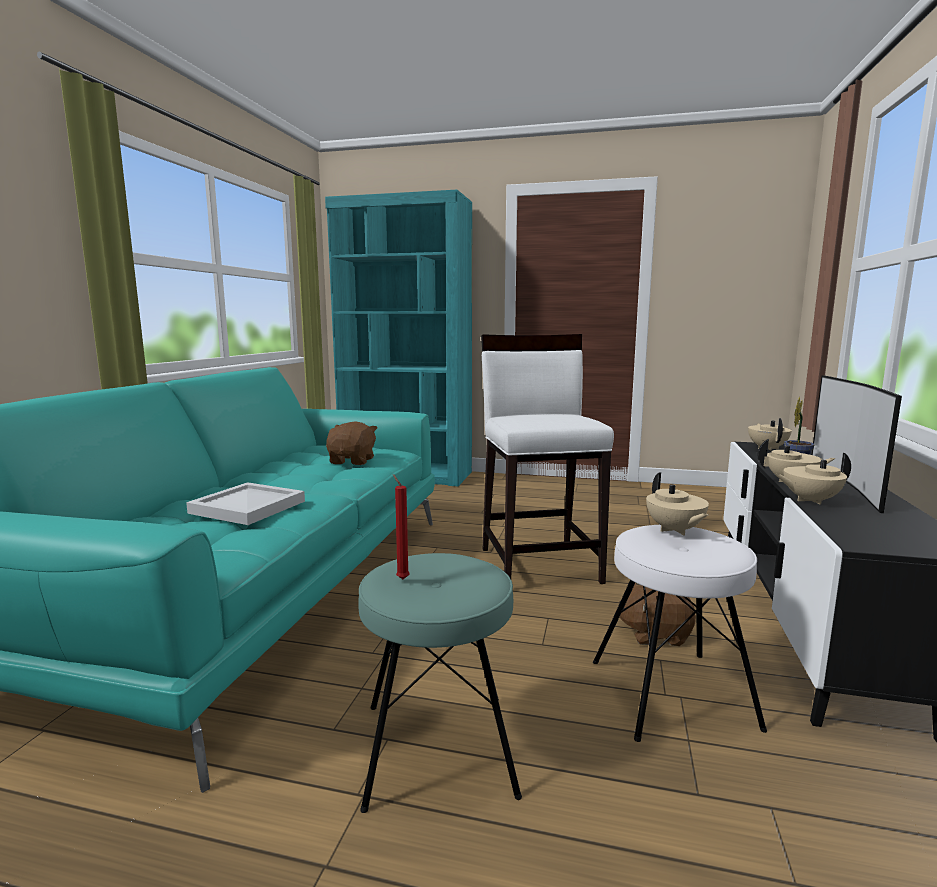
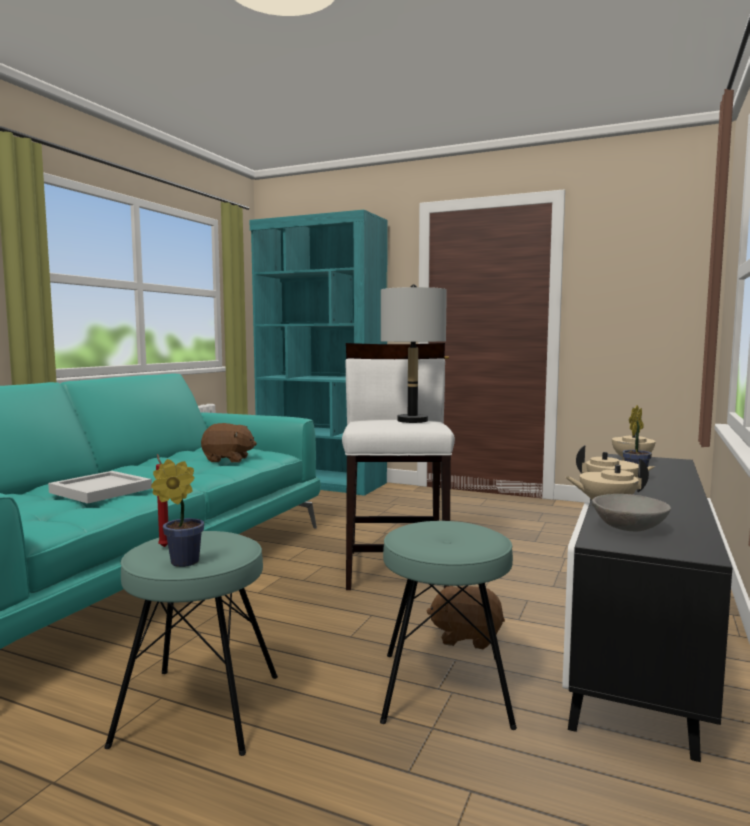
camera: 10 degrees right, 5 degrees down
(352, 461) = (228, 459): brown plush toy -> brown plush toy turned 75 degrees clockwise
(443, 599) = (181, 562): none -> potted plant
(562, 416) = (412, 421): none -> grey table lamp
(671, 693) = (445, 688): white stool -> turquoise stool
(674, 530) = (451, 525): beige teapot -> none
(849, 484) = (671, 494): television -> none
(863, 525) = (628, 528): none -> grey bowl

